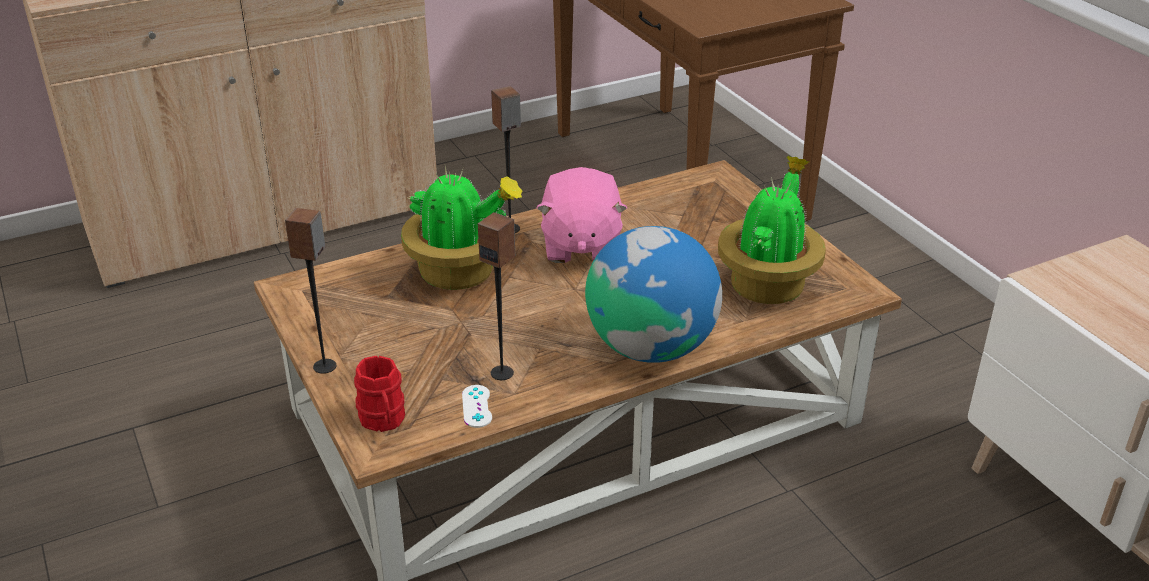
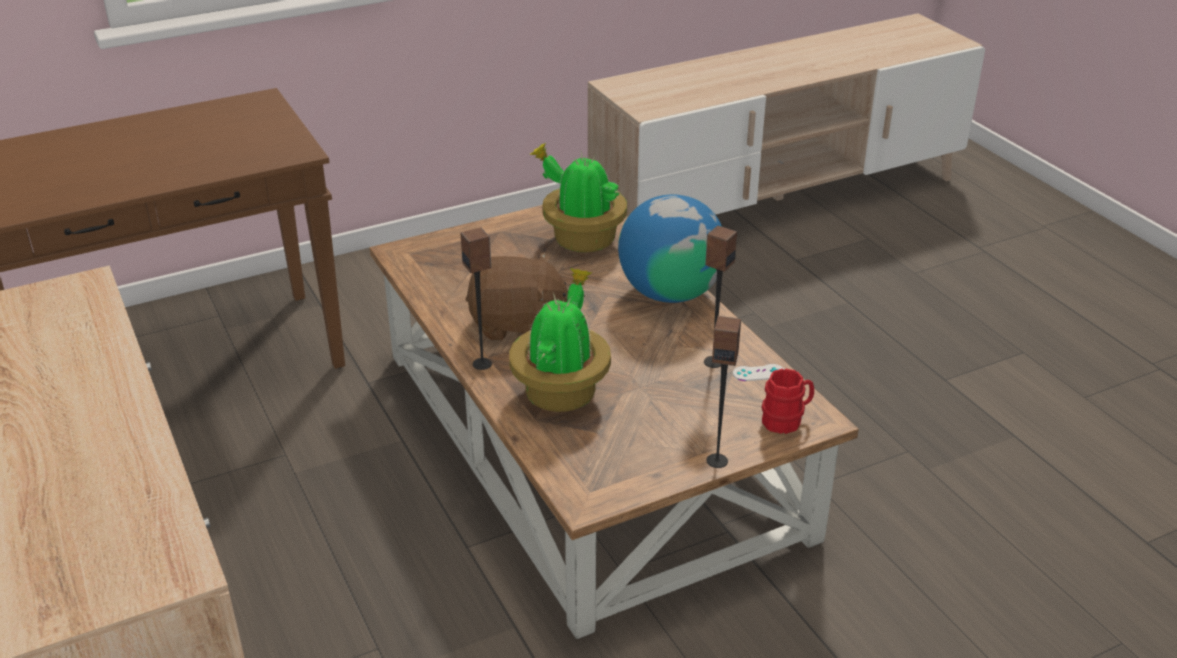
camera: 90 degrees left, 0 degrees up
(580, 246) = (517, 324): pink plush toy -> brown plush toy

